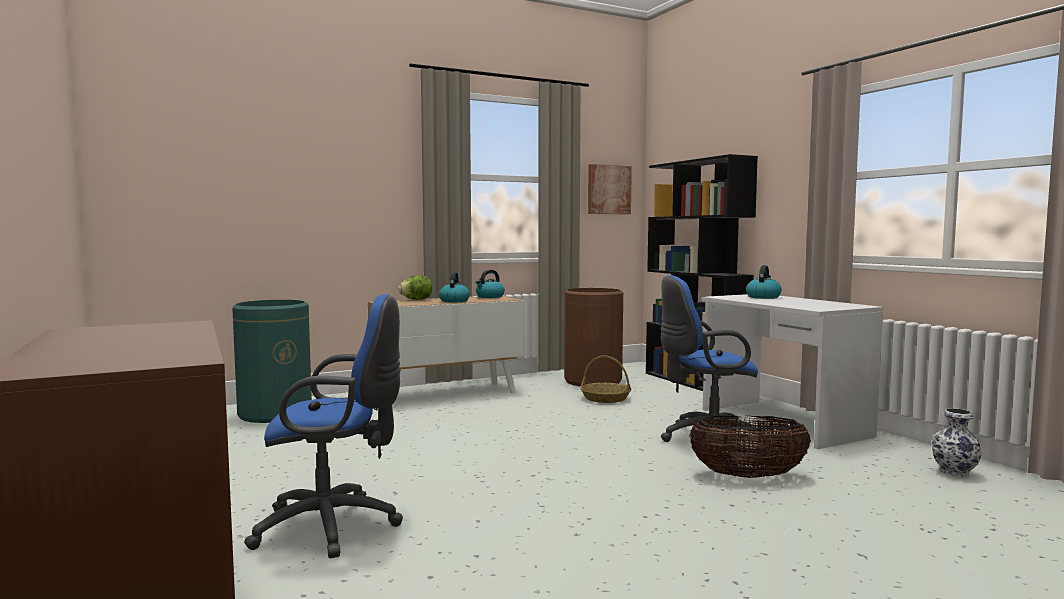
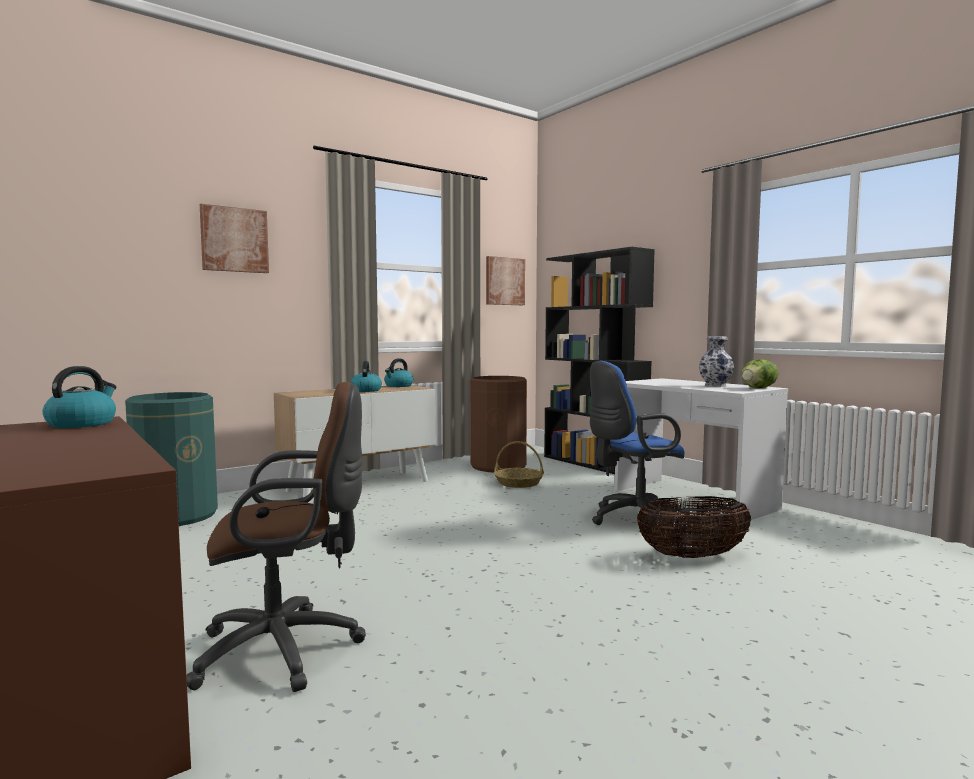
camera: 10 degrees left, 0 degrees up
(334, 156) = (234, 240): none -> picture
(334, 527) = (287, 650): blue office chair -> brown office chair
(416, 300) = (325, 390): lettuce -> lettuce (757, 388)
(763, 297) = (670, 381): kettle -> kettle (82, 424)
(954, 473) = (868, 540): vase -> vase (715, 386)

